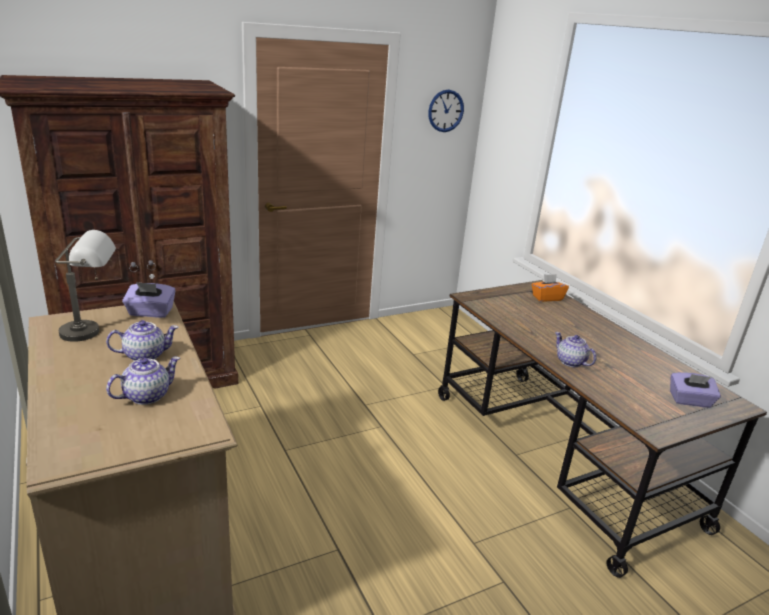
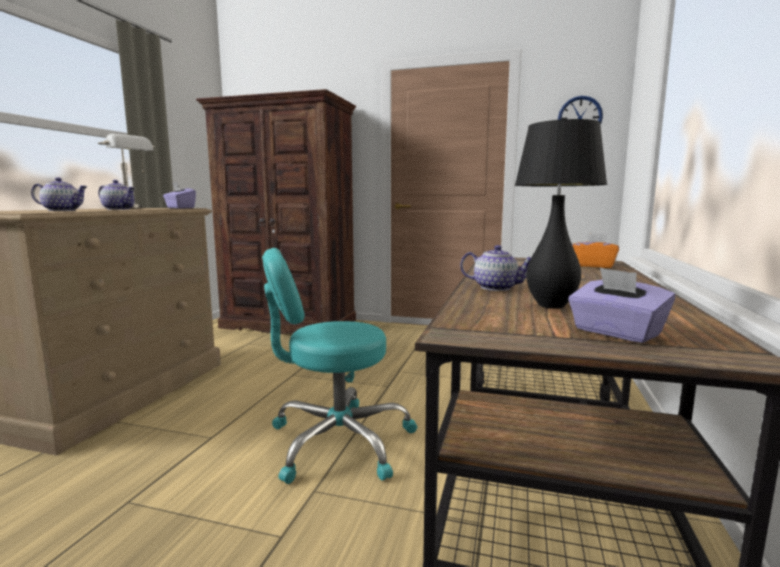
camera: 45 degrees right, 15 degrees down
(428, 501) = (333, 443): none -> turquoise office chair
(570, 362) = (496, 288): teapot -> teapot turned 105 degrees clockwise
(629, 379) = (551, 306): none -> black table lamp

